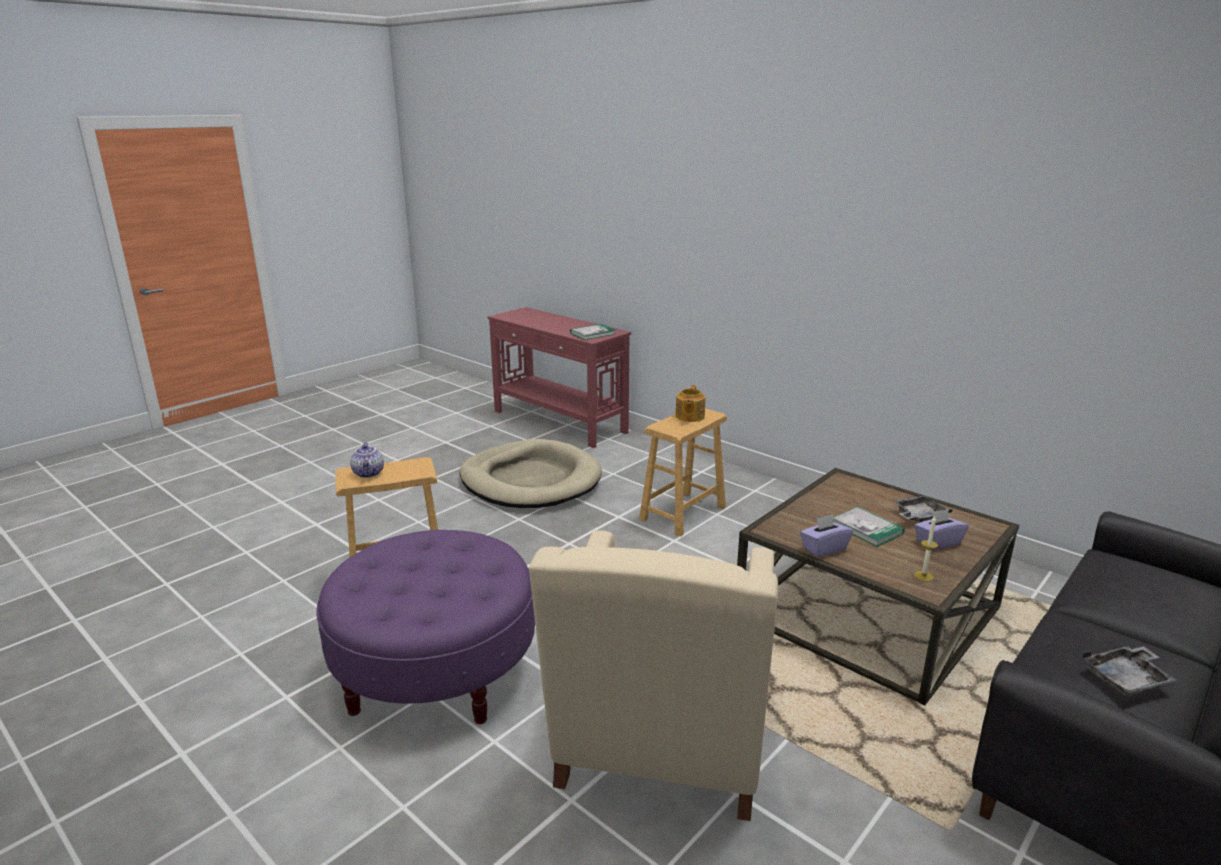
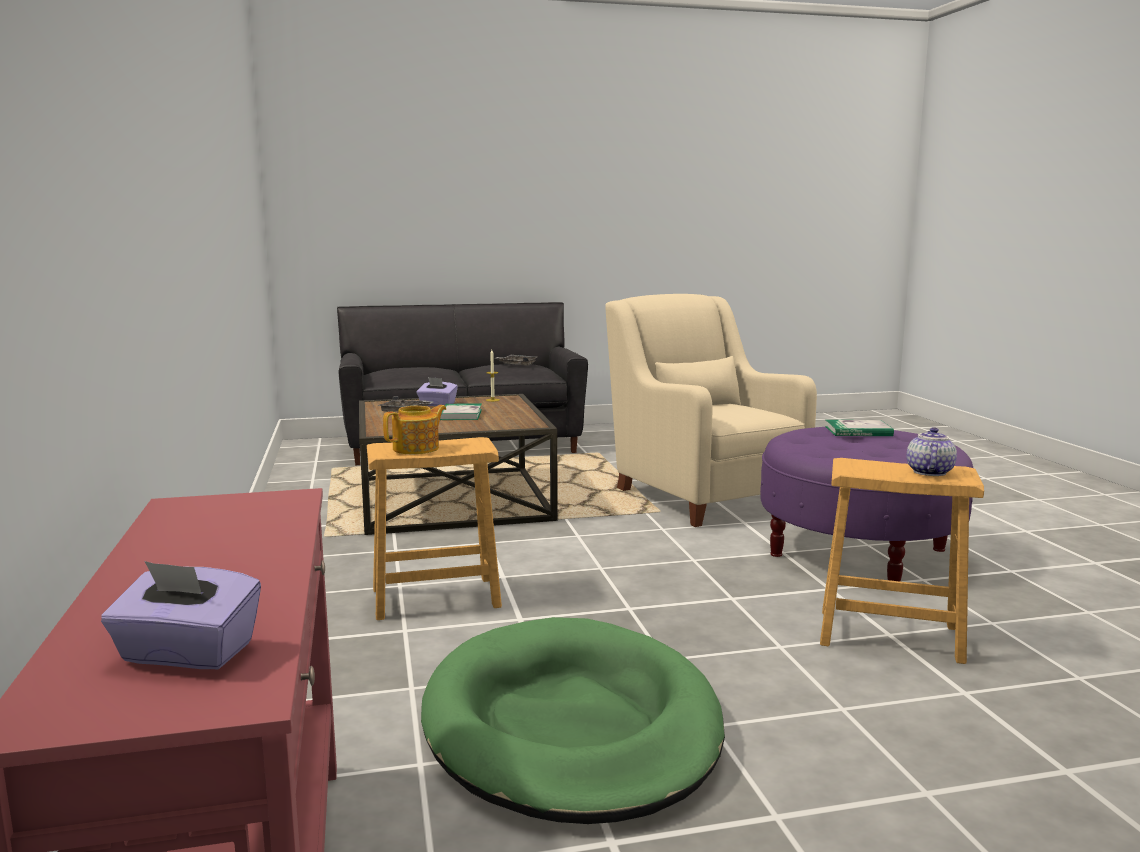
camera: 145 degrees left, 10 degrees down
(530, 480) = (571, 726): beige dog bed -> green dog bed
(592, 334) = (242, 511): book -> book (858, 431)
(662, 738) = (703, 495): beige armchair -> beige armchair turned 75 degrees counterclockwise
(824, 548) = (520, 413): purple tissue box -> purple tissue box (187, 654)

